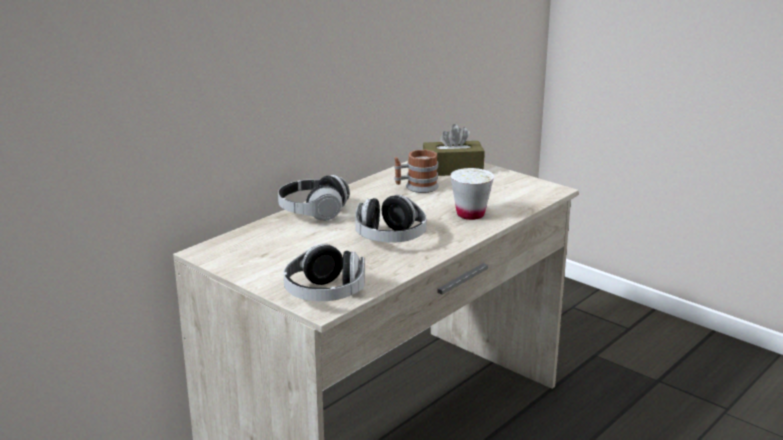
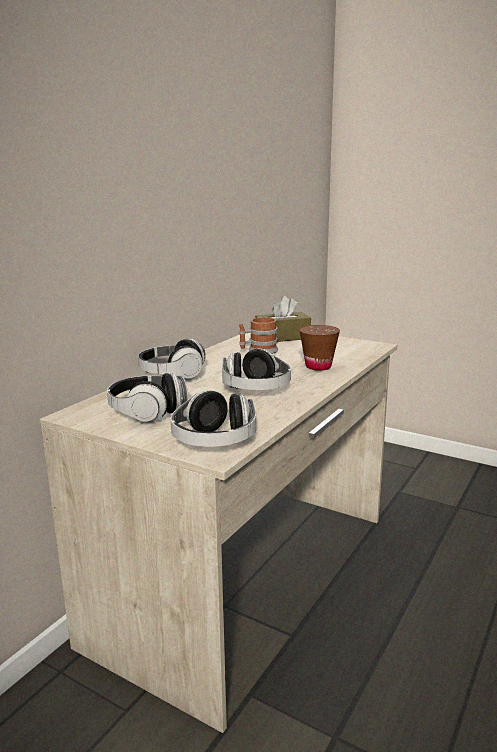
camera: 10 degrees left, 5 degrees down
(274, 255) = (148, 412): none -> headphones
(470, 214) = (318, 367): white cup -> brown cup

